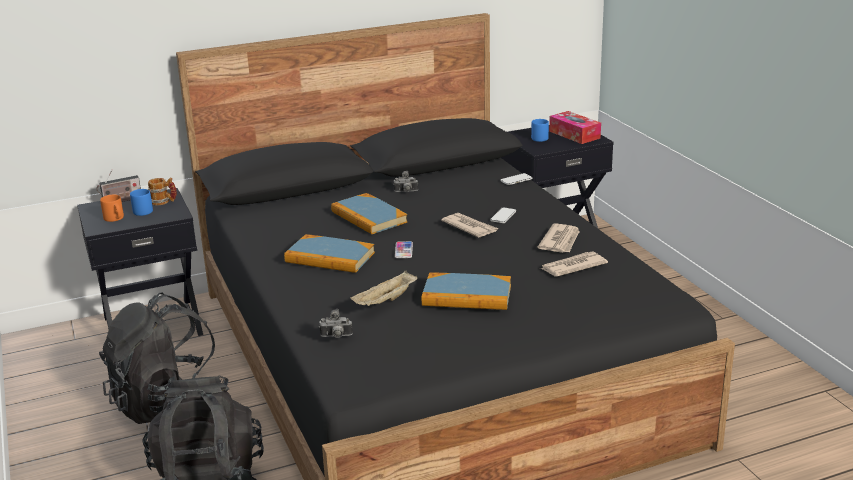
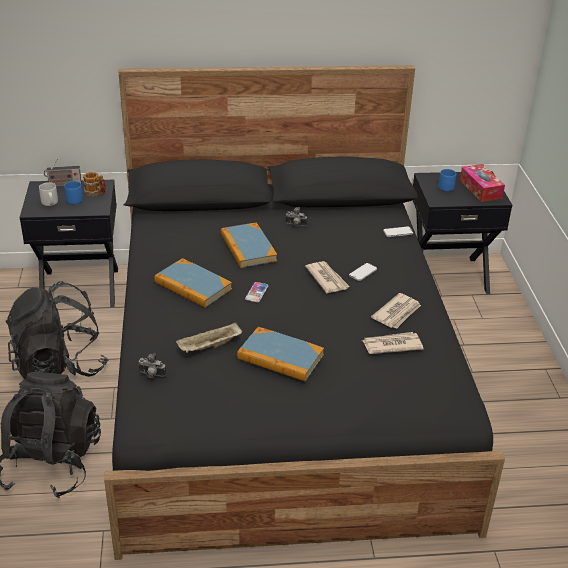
camera: 15 degrees right, 10 degrees up
(115, 218) = (50, 203): orange mug -> grey mug

